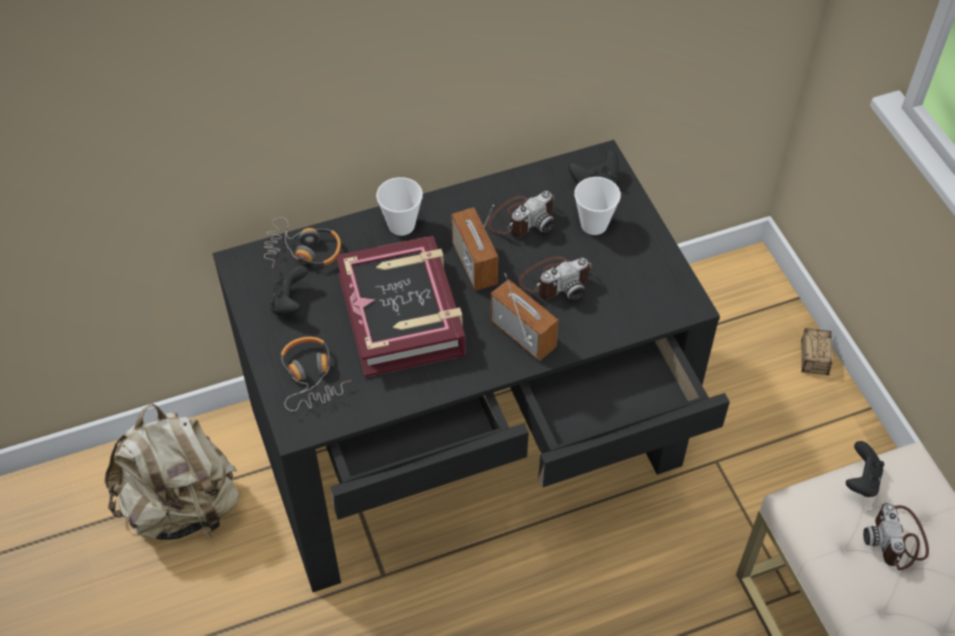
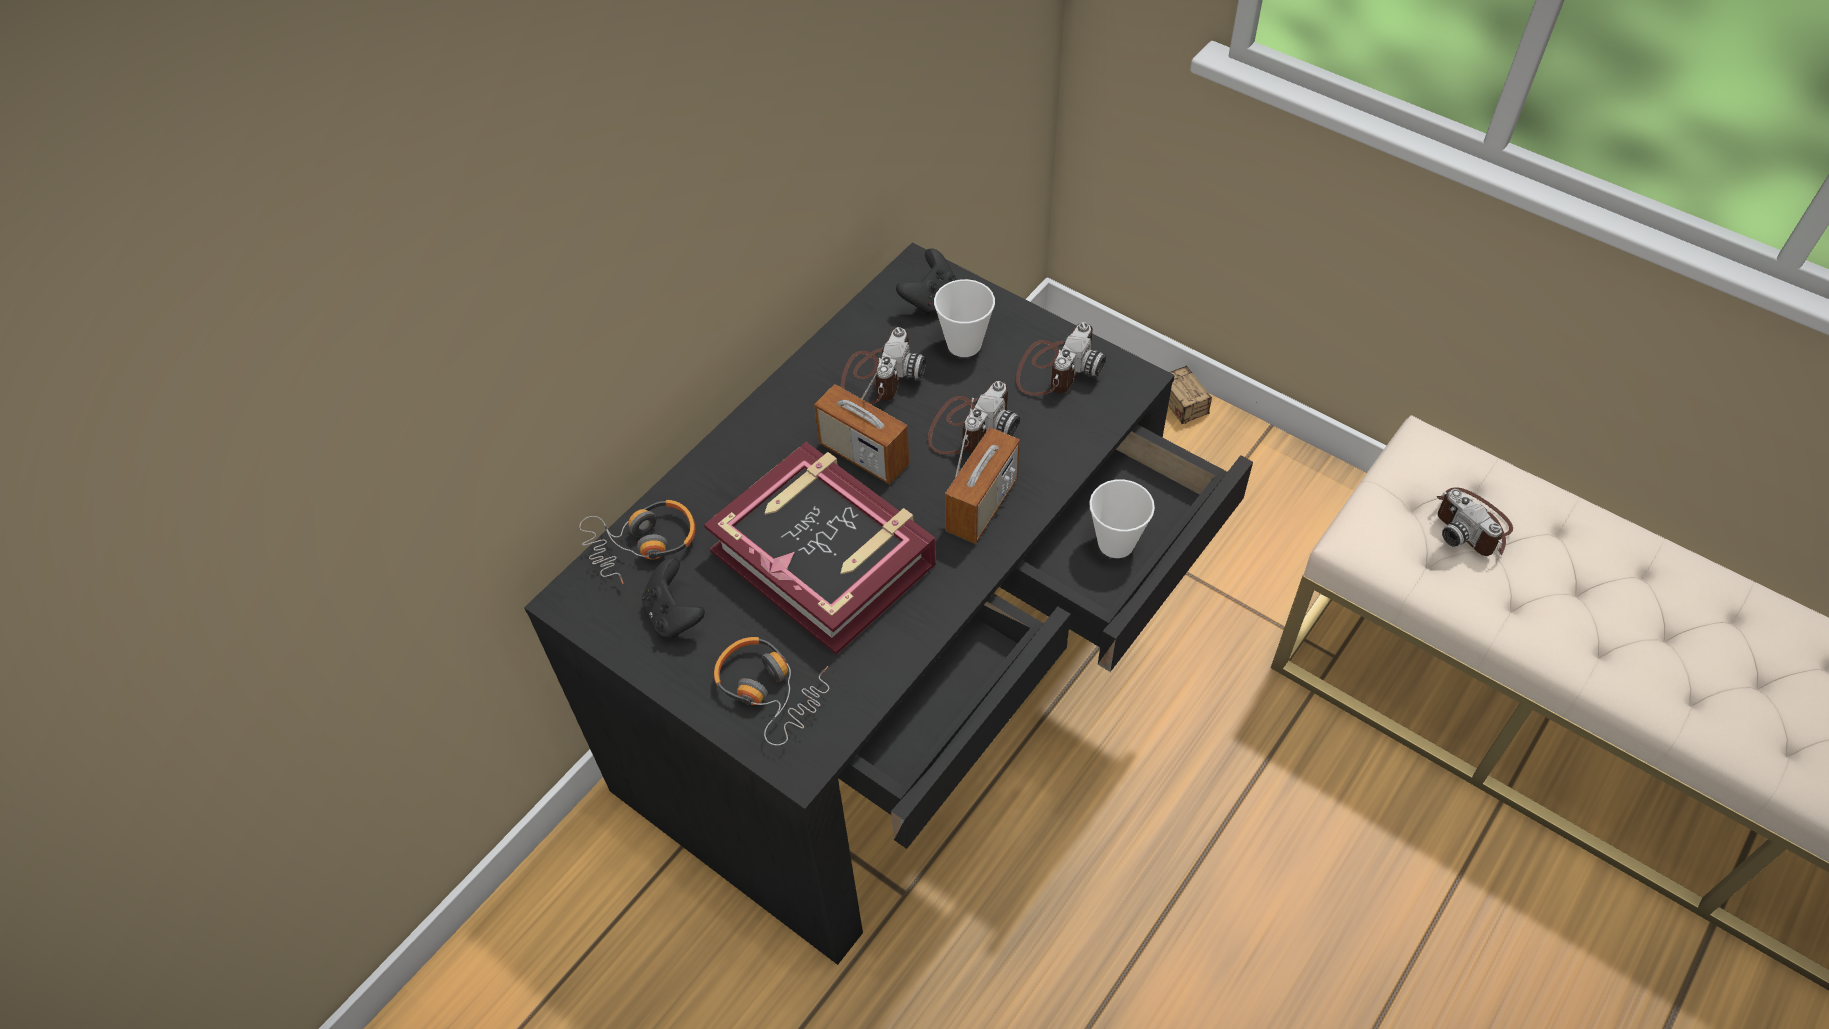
camera: 30 degrees left, 0 degrees up
(182, 506) = (603, 959): beige backpack -> none
(401, 225) = (742, 454): cup -> cup (1116, 543)
(523, 335) = (982, 506): radio -> radio turned 105 degrees clockwise
(642, 270) = (1055, 368): none -> camera
(861, 480) = (1393, 484): black game controller -> none

